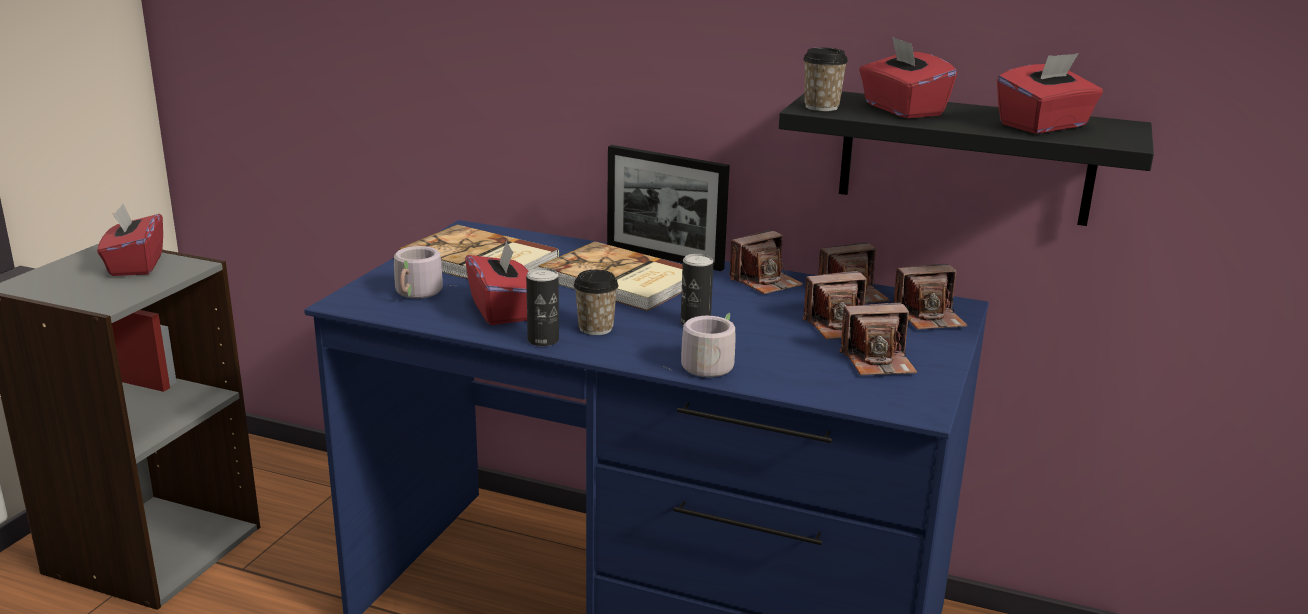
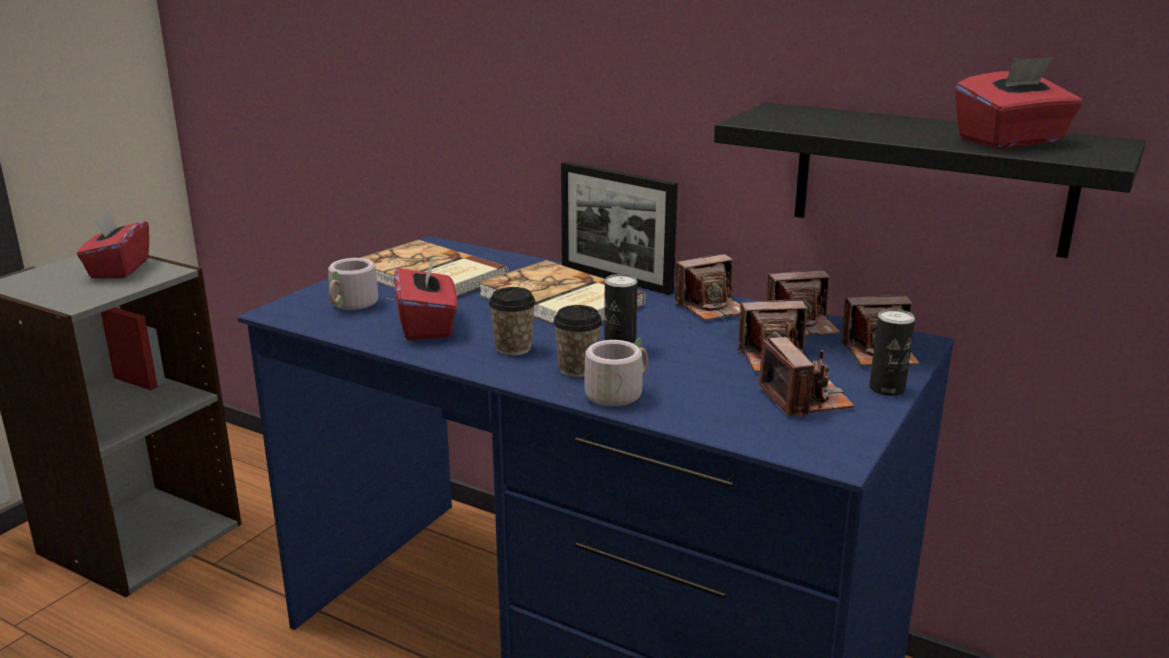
camera: 10 degrees right, 0 degrees up
(543, 340) = (454, 358): can -> can (887, 389)
(821, 107) = (763, 120): cup -> cup (577, 369)
(878, 362) = (805, 399): camera -> camera turned 105 degrees counterclockwise
(902, 110) = (853, 123): red tissue box -> none

